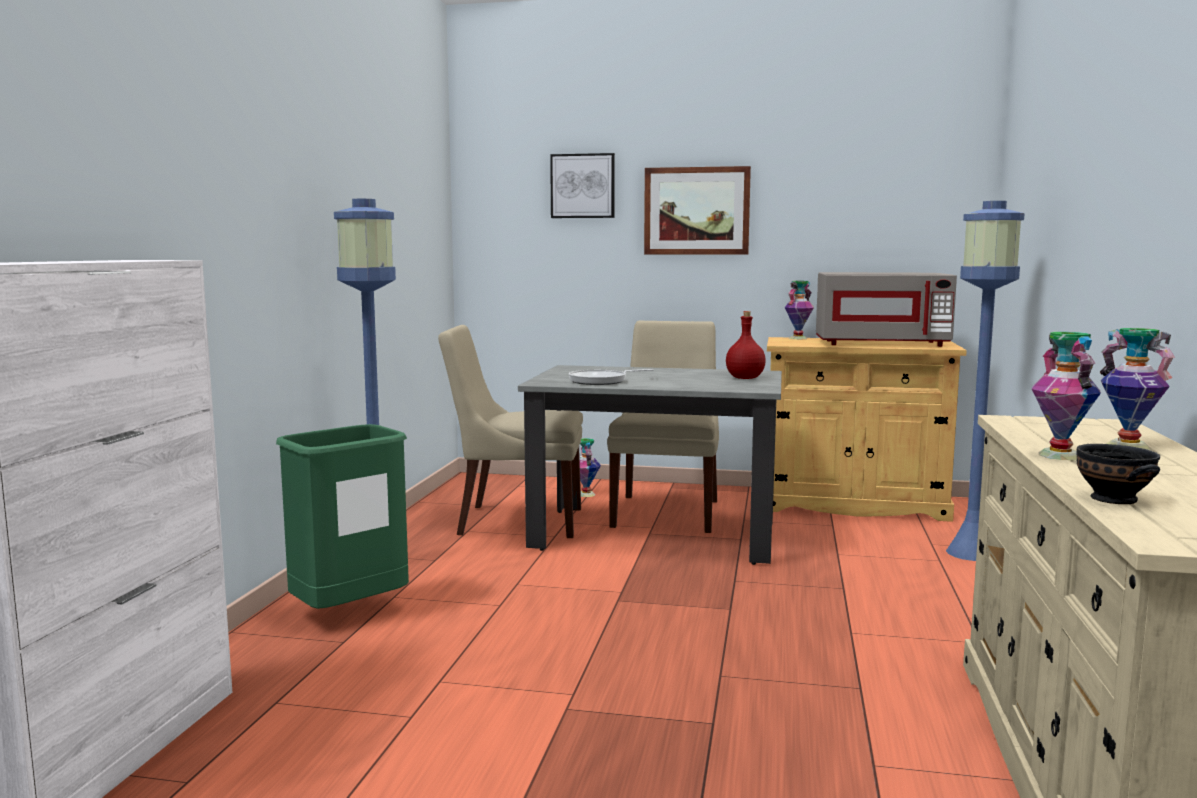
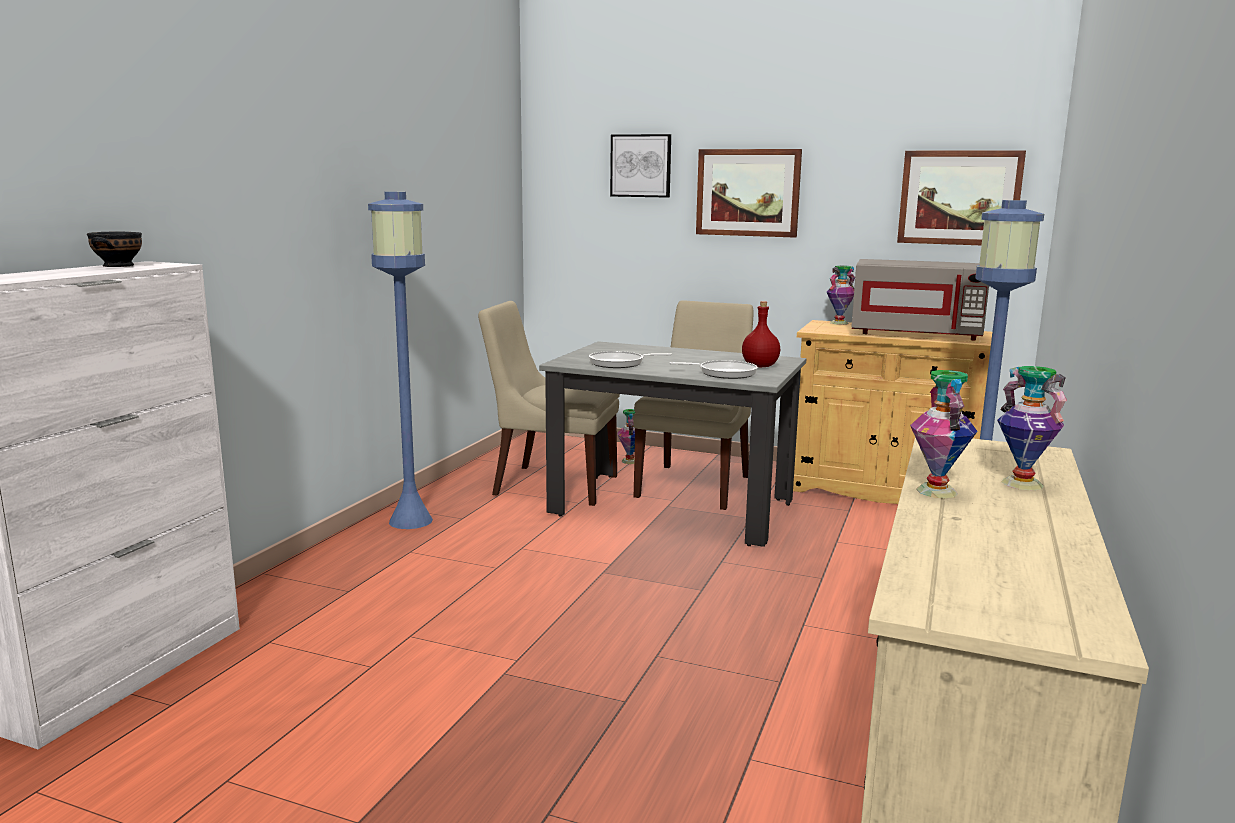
camera: 10 degrees right, 5 degrees up
(349, 613) = (366, 564): green trash can -> none
(716, 385) = (723, 373): none -> frying pan
(907, 211) = (959, 198): none -> picture
(1113, 499) = (923, 551): black bowl -> black bowl (117, 266)

